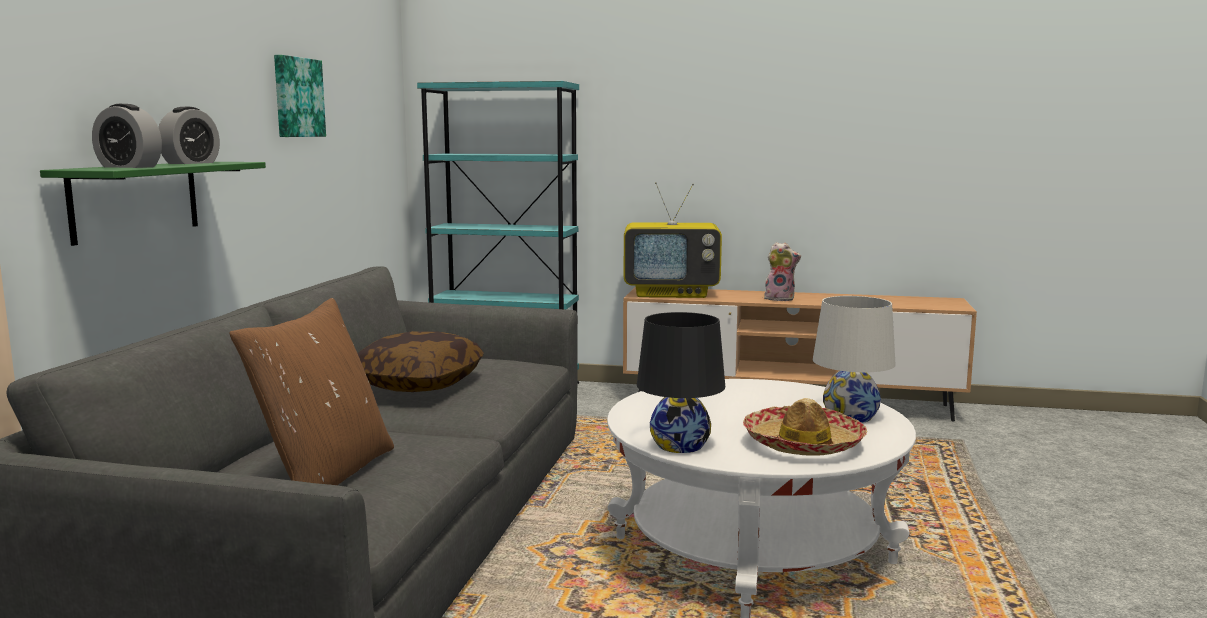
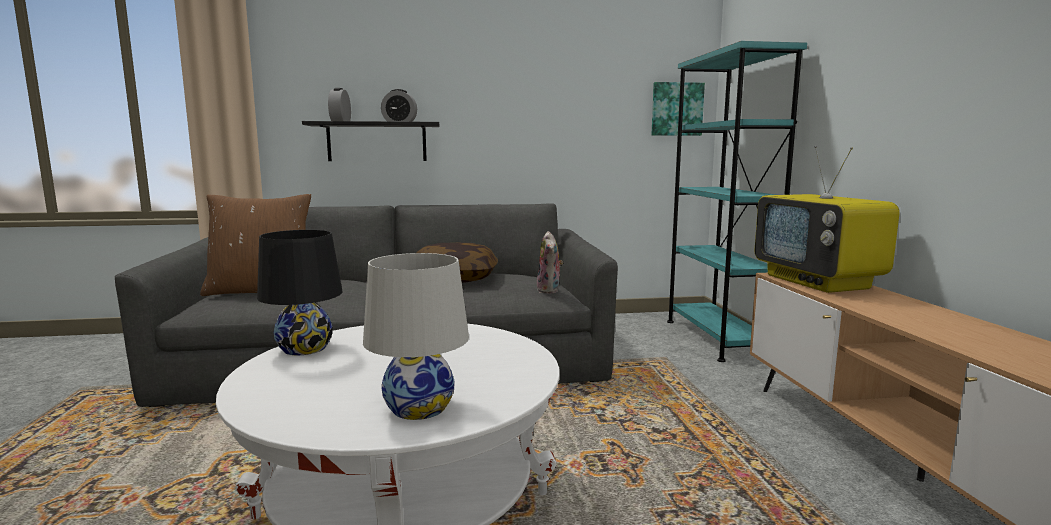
camera: 70 degrees right, 0 degrees up
(135, 200) = (377, 142): green shelf -> black shelf
(297, 97) = (545, 83): picture -> picture (676, 109)
(780, 299) = (912, 319): plush toy -> plush toy (550, 290)
(803, 444) = (307, 391): hat -> none

